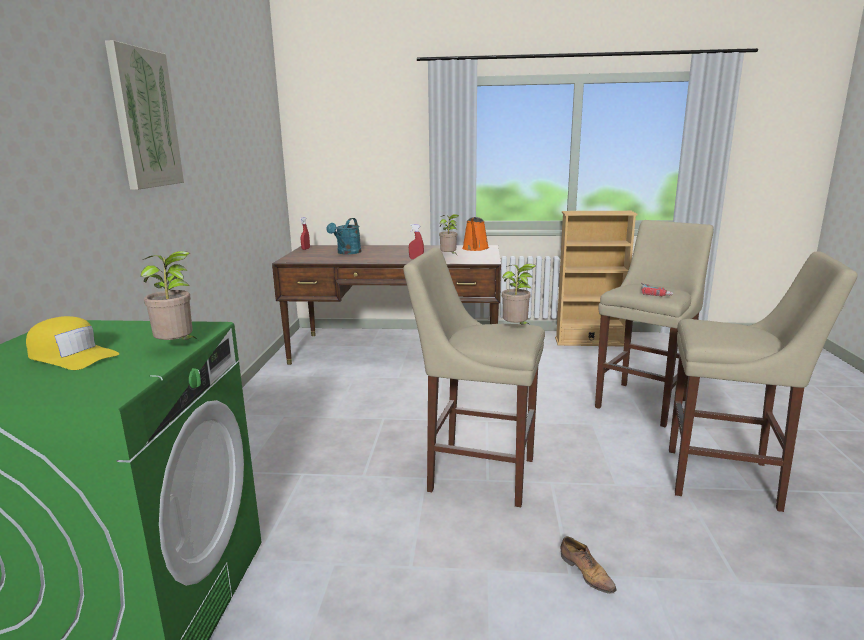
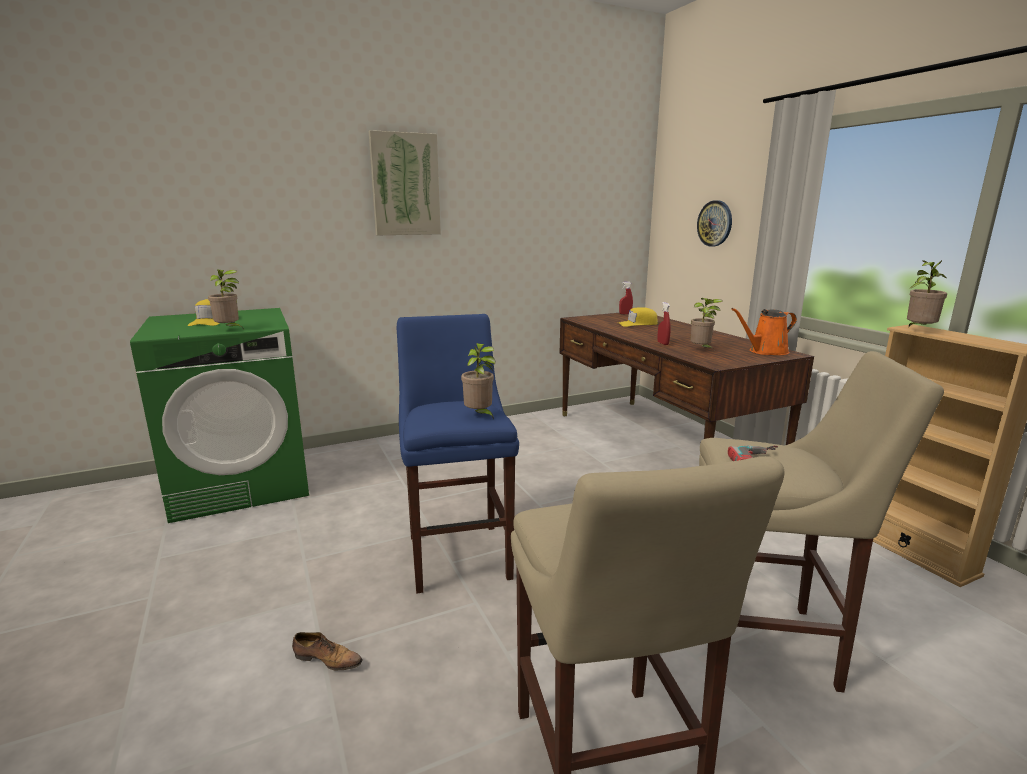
camera: 60 degrees right, 0 degrees up
(347, 253) = (637, 324): turquoise watering can -> yellow cap
(370, 157) = (715, 223): none -> wall clock
(475, 473) = (458, 552): beige stool -> blue stool
(581, 212) = (918, 331): none -> potted plant
(586, 573) = (327, 659): shoe -> shoe turned 105 degrees counterclockwise

